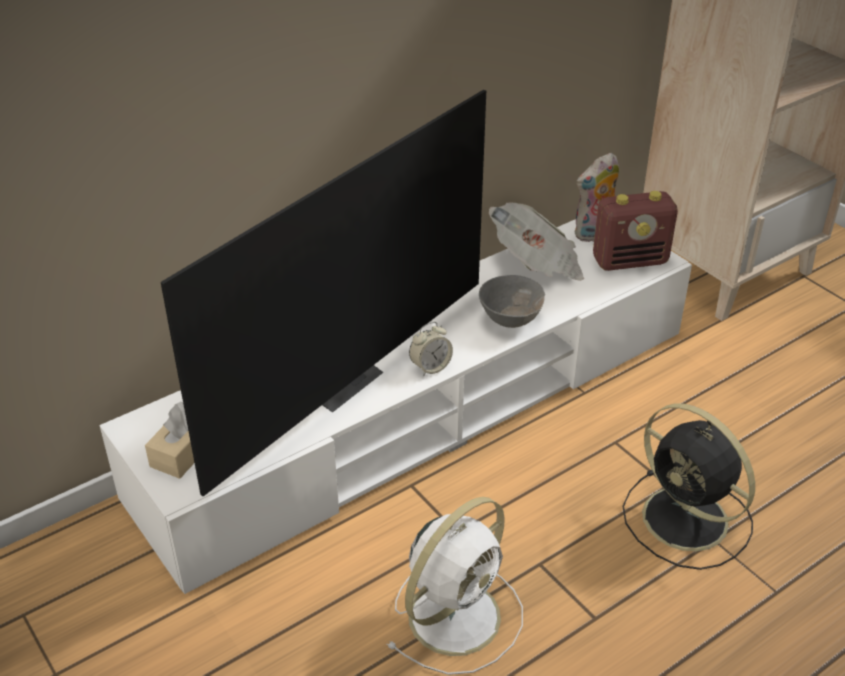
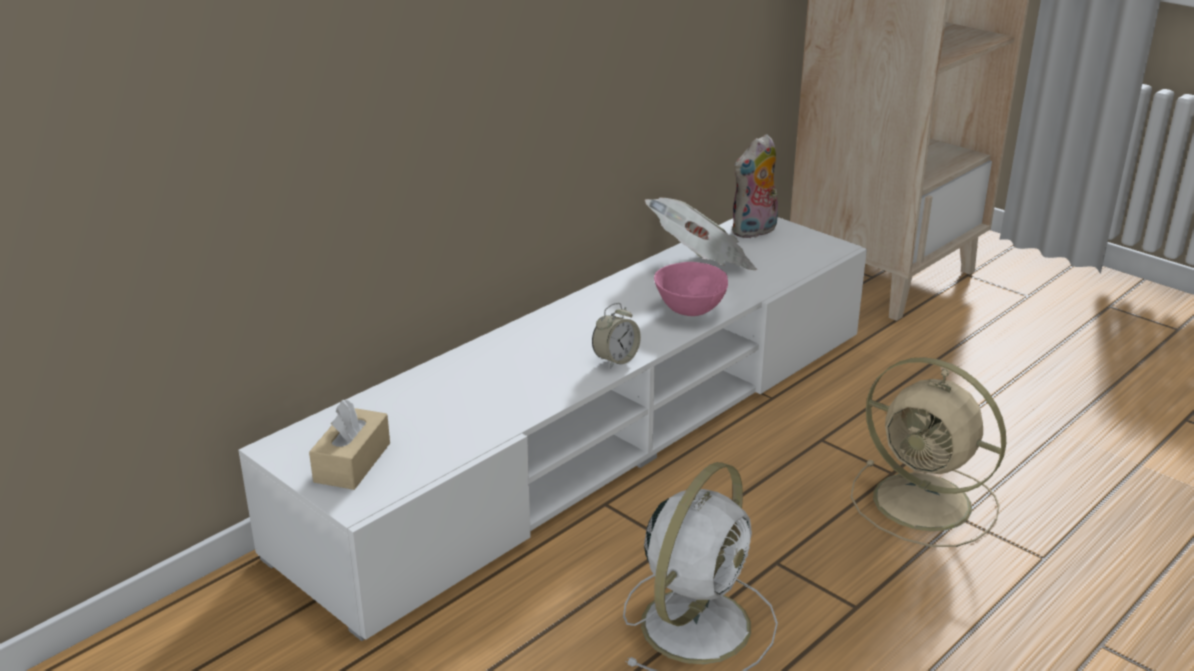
camera: 10 degrees left, 10 degrees down
(339, 380) = (515, 381): television -> none
(511, 321) = (691, 312): grey bowl -> pink bowl
(630, 261) = (801, 250): radio -> none
(688, 521) = (926, 503): black fan -> beige fan

